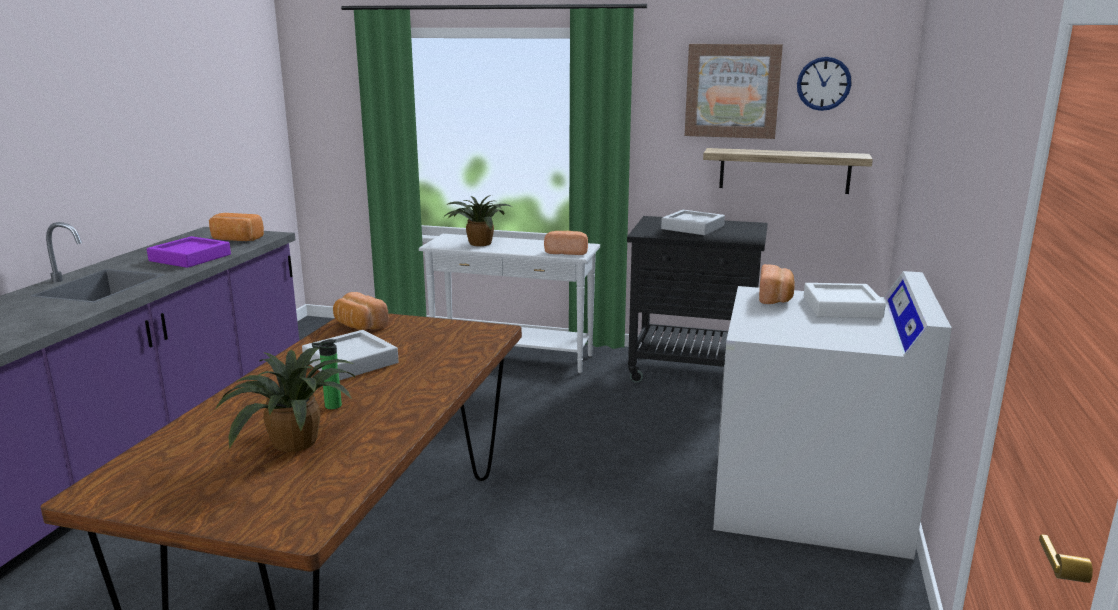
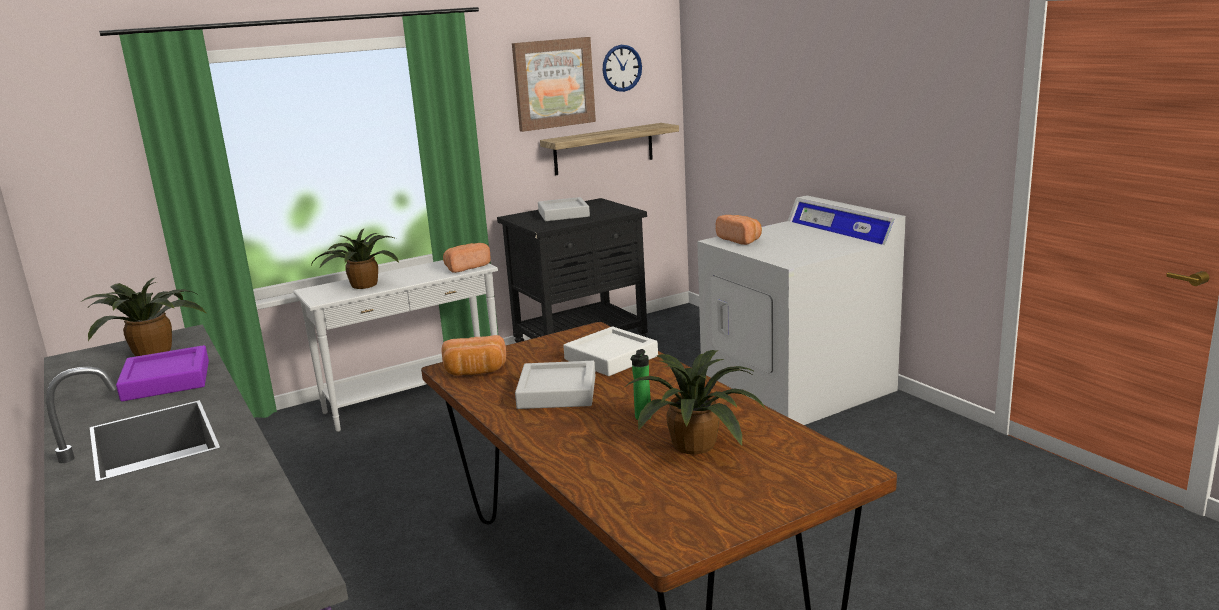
camera: 45 degrees left, 0 degrees up
(236, 239) = (153, 351): bread -> potted plant
(842, 307) = (786, 232): white tray -> white tray (611, 358)

